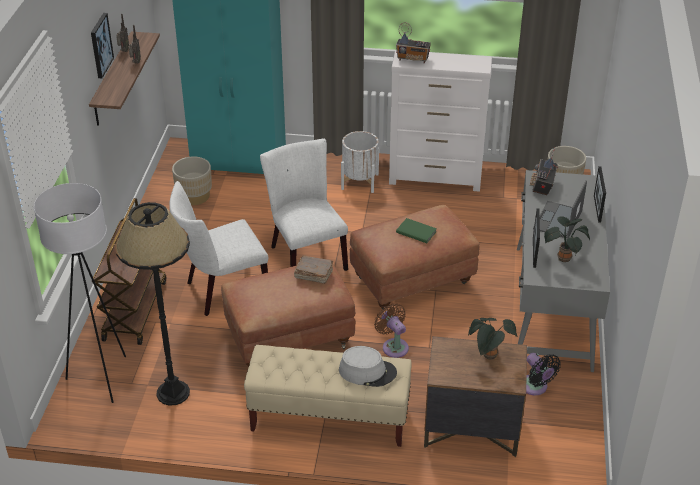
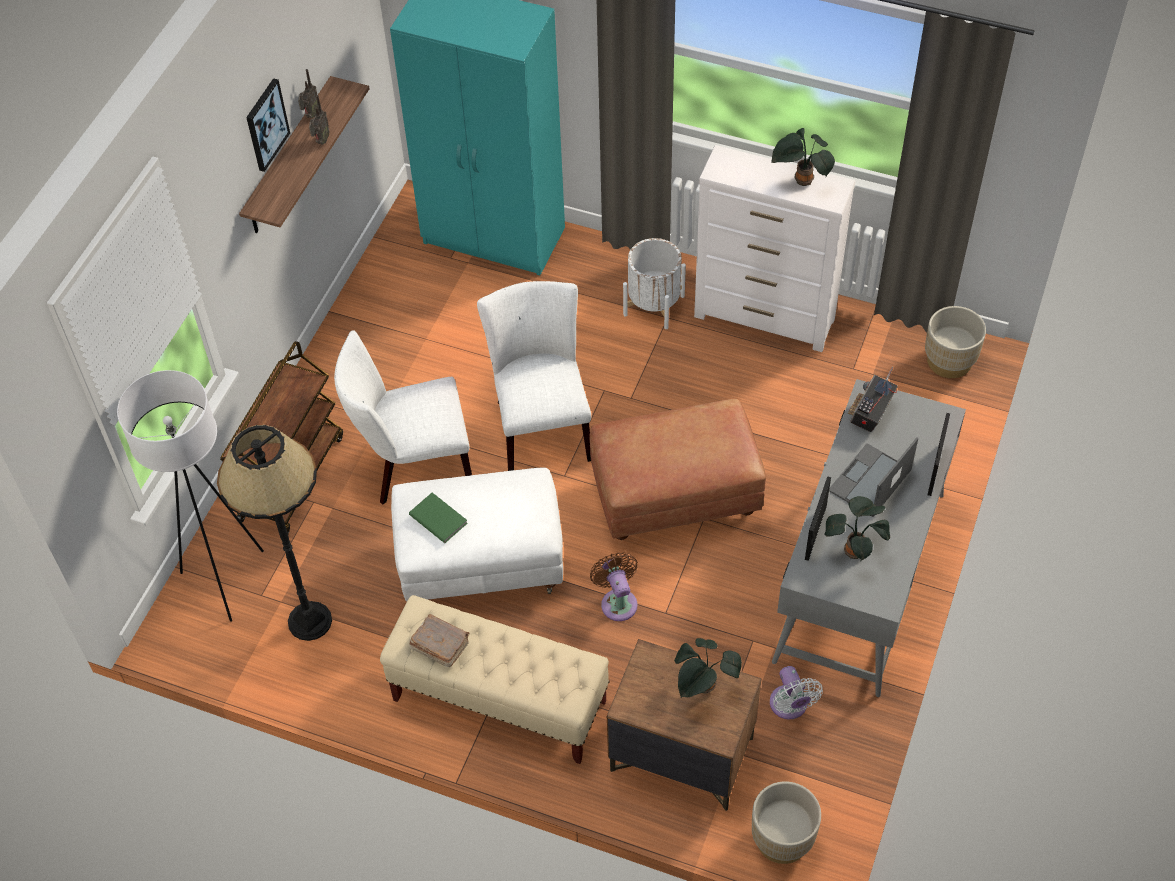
camera: 15 degrees right, 15 degrees up
(194, 196) = (415, 294): beige planter -> beige planter (782, 838)
(289, 339) = (482, 563): brown ottoman -> white ottoman
(313, 275) = (515, 496): brown book -> brown book (439, 645)
(367, 371) = (543, 669): grey hat -> none
(413, 59) = (735, 168): radio -> none
(416, 231) = (678, 445): green book -> green book (438, 518)
(458, 61) = (801, 181): none -> potted plant
(535, 387) = (790, 706): black fan -> white fan

